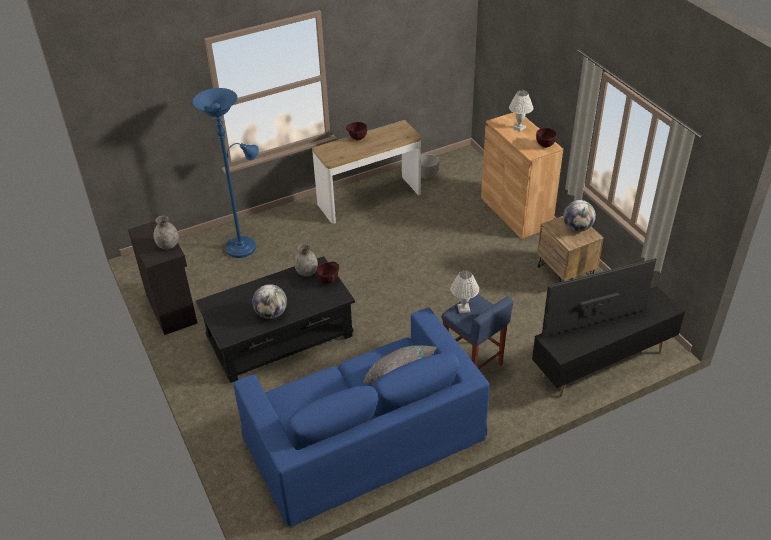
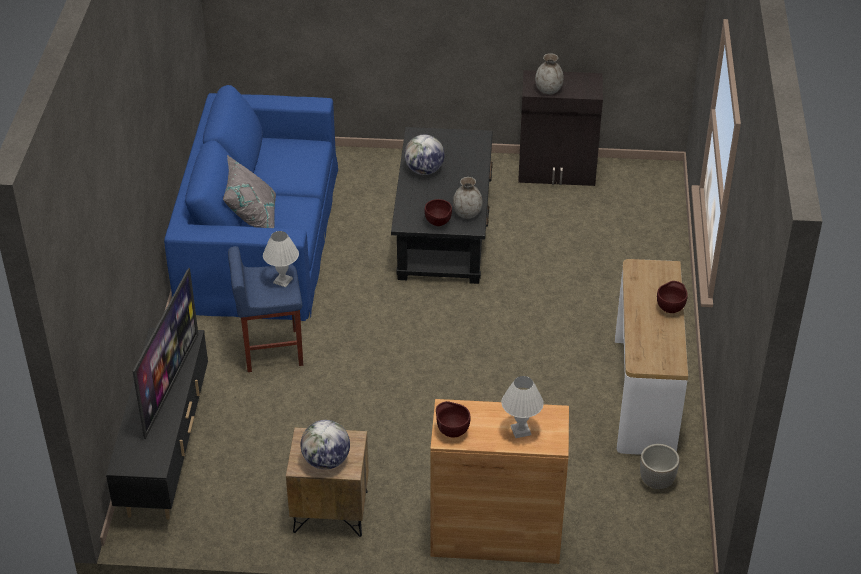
camera: 120 degrees right, 0 degrees up
(244, 246) = (628, 252): blue floor lamp -> none

